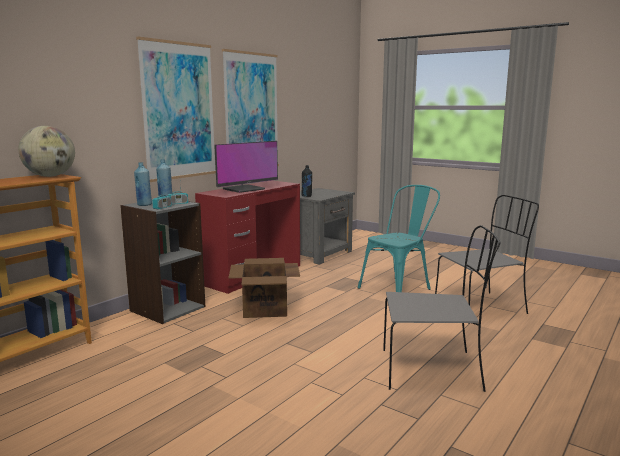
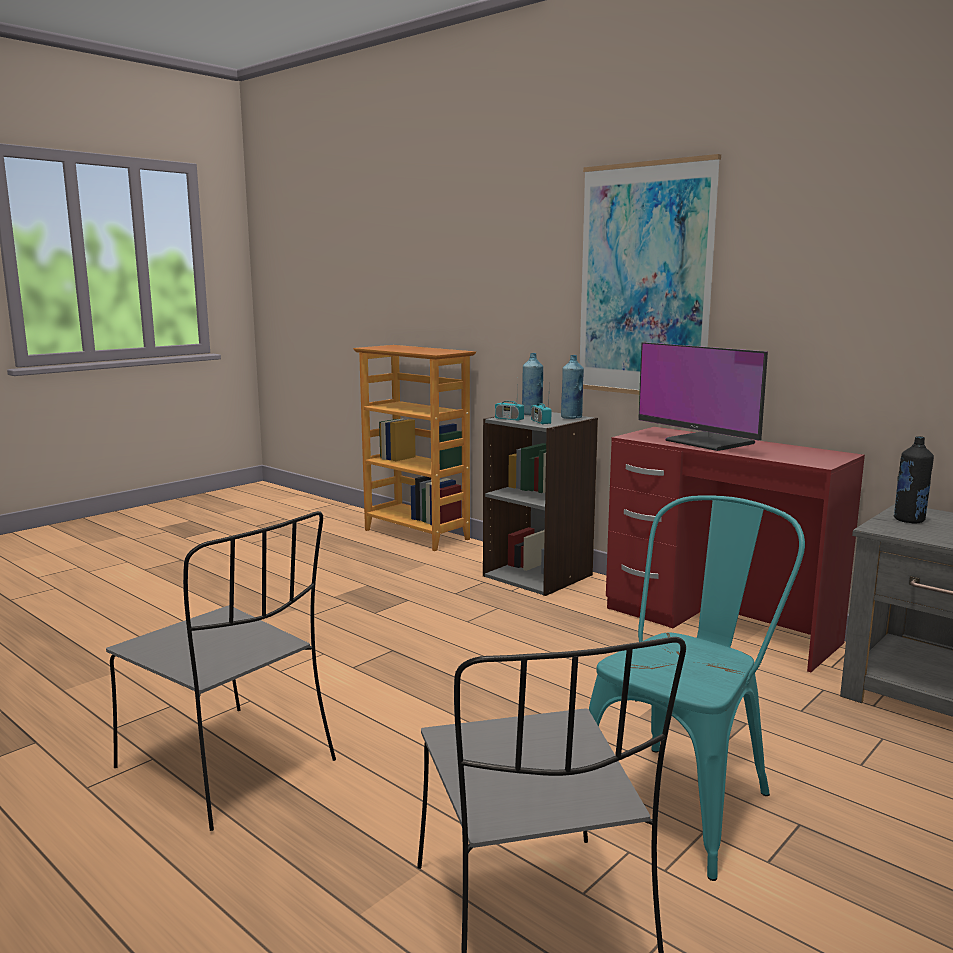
camera: 95 degrees right, 0 degrees up
(50, 176) = (444, 351): globe -> none
(251, 112) = (825, 286): picture -> none
(264, 309) = (533, 635): cardboard box -> none
(399, 288) = (682, 796): turquoise chair -> turquoise chair turned 105 degrees counterclockwise
(433, 370) = (230, 766): grey chair -> grey chair turned 60 degrees counterclockwise

